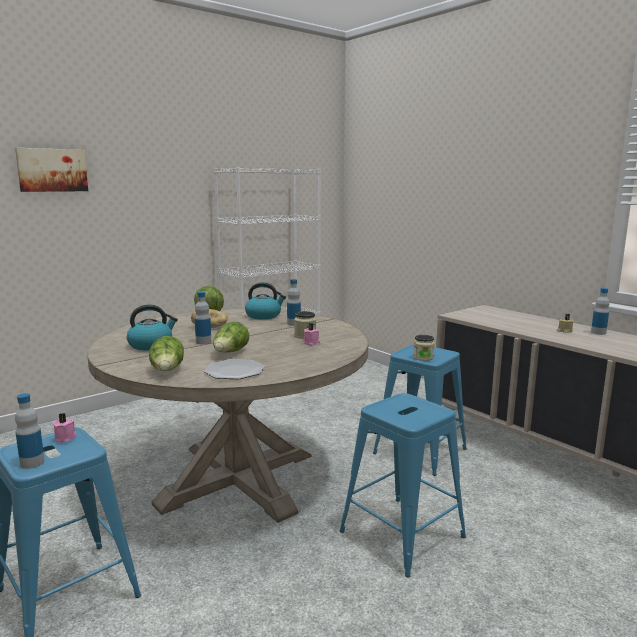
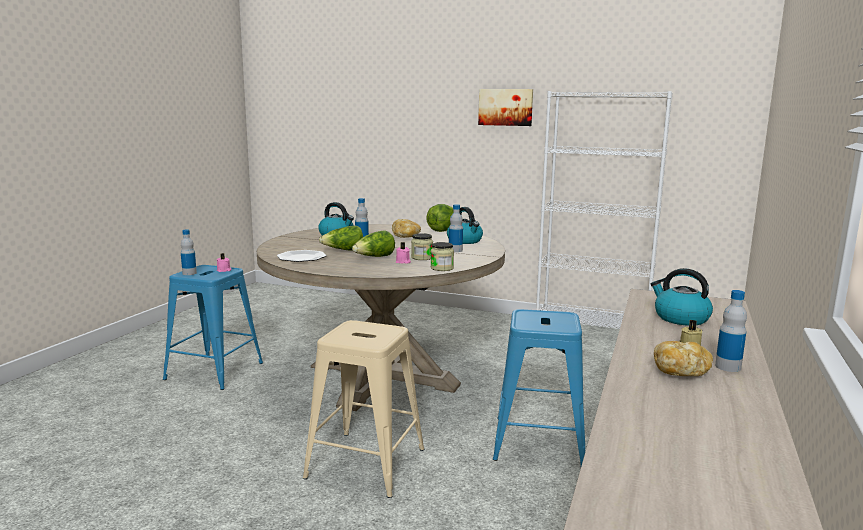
camera: 60 degrees right, 0 degrees up
(52, 170) = (412, 96): picture -> picture (505, 107)
(168, 371) = (285, 247): lettuce -> lettuce (374, 257)
(402, 533) = (366, 463): blue stool -> beige stool
(423, 357) = (527, 321): jar -> jar (442, 268)
(510, 321) = (680, 318): none -> kettle
(605, 341) = (681, 372): none -> bread

